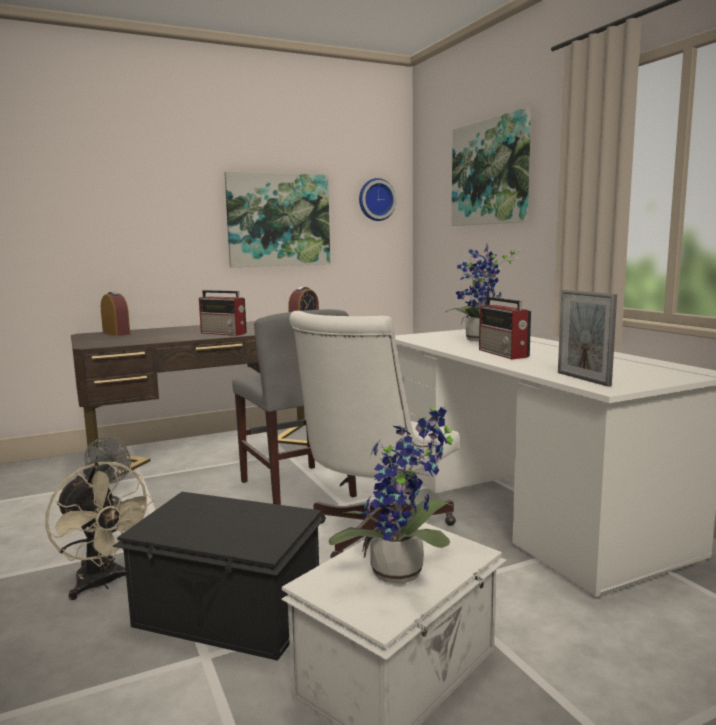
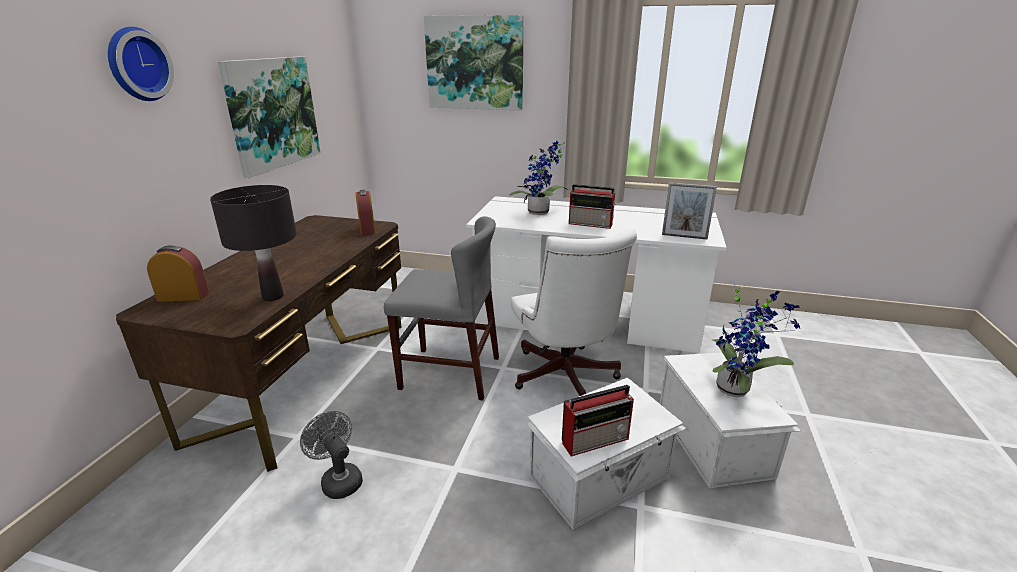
camera: 50 degrees left, 15 degrees up
(102, 584) = (490, 525): beige fan -> none
(143, 341) = (273, 296): none -> black table lamp
(224, 333) = (320, 258): radio -> radio (596, 440)
(228, 615) = (601, 478): black storage box -> white storage box
(376, 200) = (336, 79): wall clock -> wall clock (136, 64)

